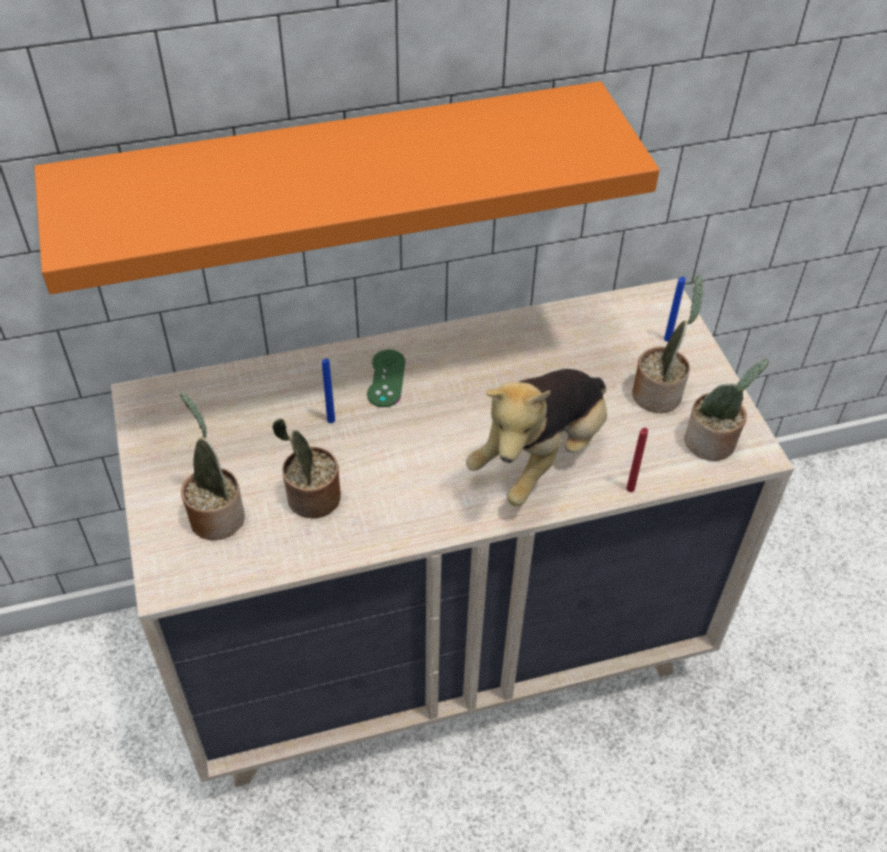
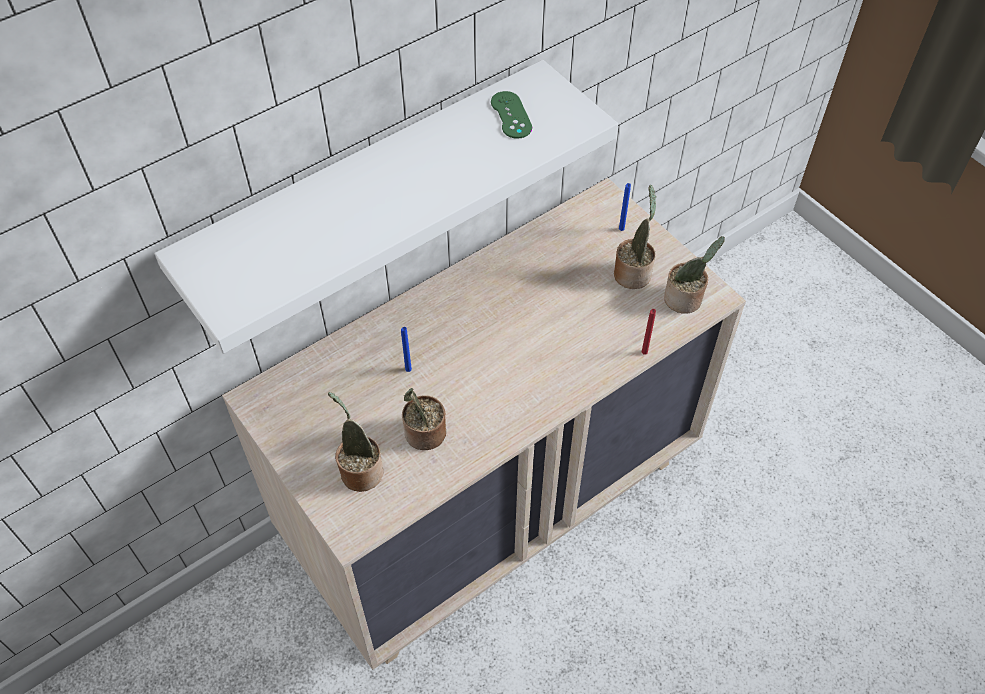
camera: 20 degrees left, 5 degrees up
(335, 182) = (368, 190): orange shelf -> white shelf
(386, 378) = (433, 323): green game controller -> green game controller (511, 115)
(541, 456) = (572, 347): plush toy -> none

